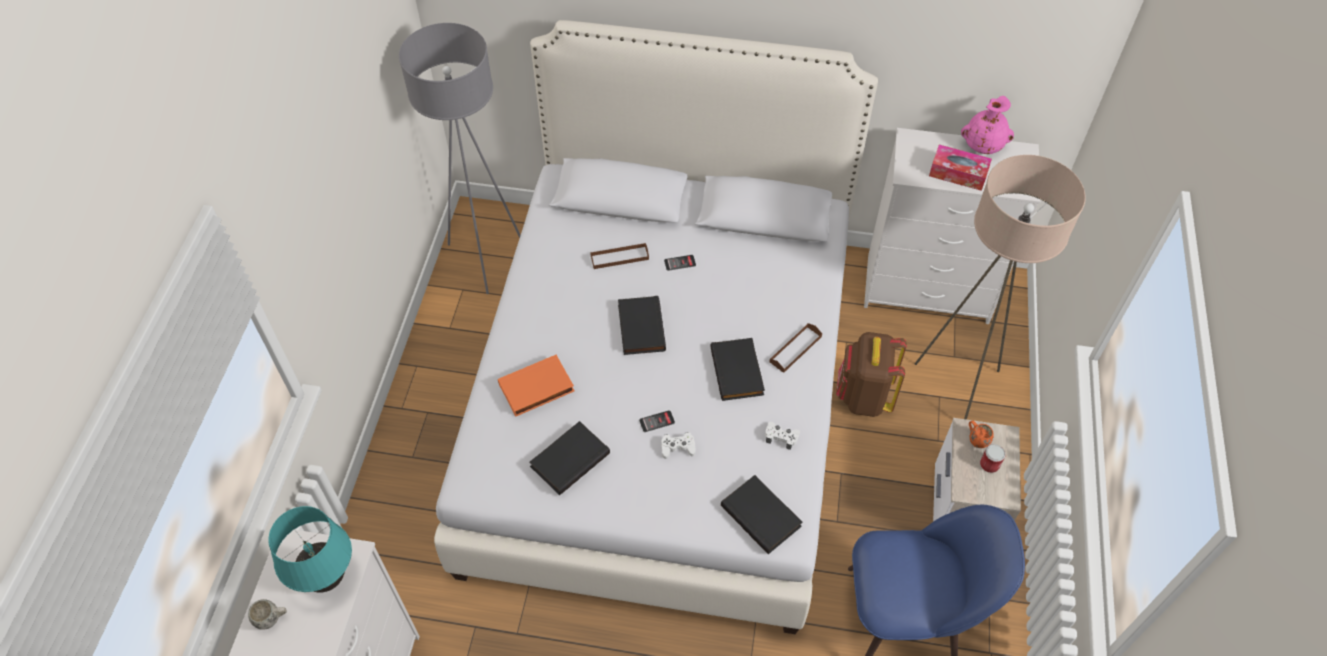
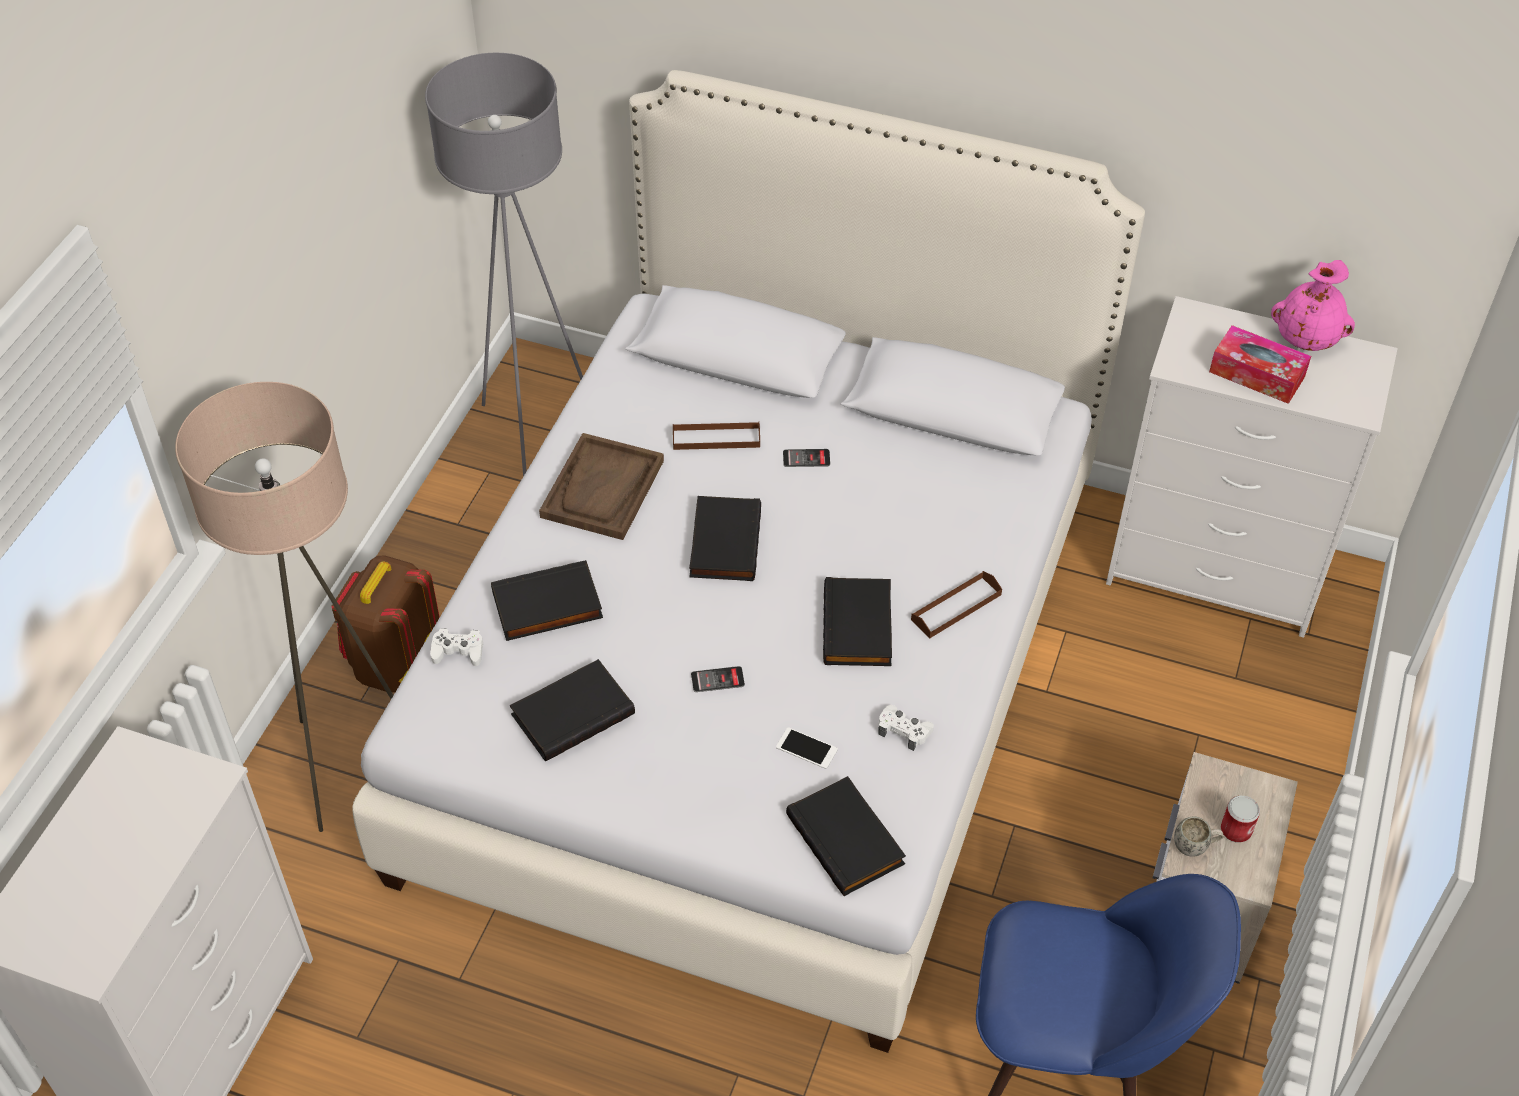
camera: 10 degrees right, 5 degrees down
(272, 618) = (77, 848): white mug -> white mug (1195, 846)
(327, 579) = (167, 807): turquoise table lamp -> none
(536, 389) = (547, 607): orange book -> black book
(554, 303) = (602, 489): none -> brown tray
(678, 447) = (741, 722): white game controller -> white game controller (458, 651)
(723, 459) = (806, 748): none -> phone
(863, 396) = (1076, 717): brown backpack -> brown backpack (394, 663)
(958, 386) = (1233, 723): beige floor lamp -> beige floor lamp (349, 766)
(976, 439) = (1223, 789): orange mug -> none

